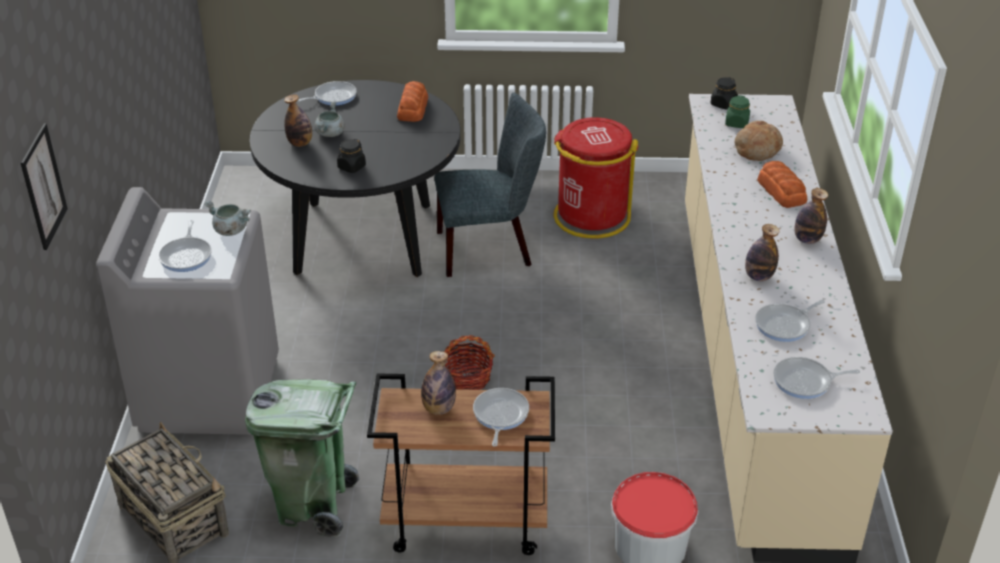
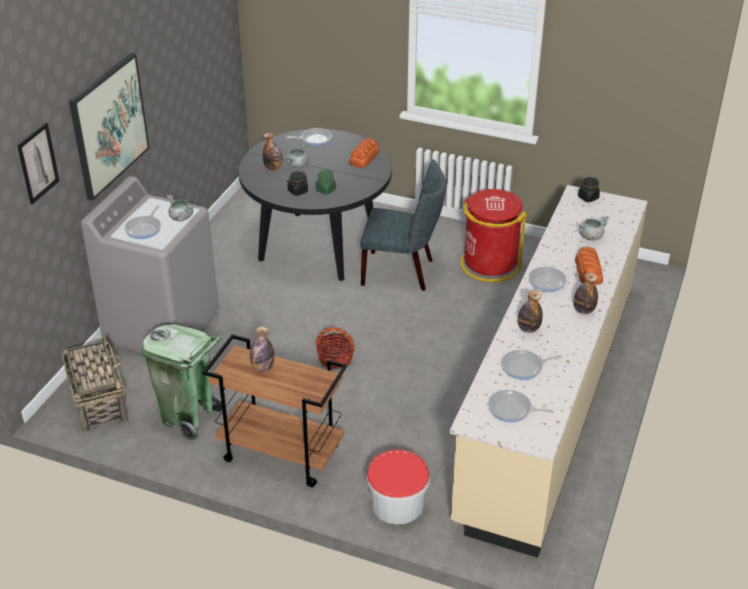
camera: 20 degrees right, 0 degrees up
(101, 118) = (109, 125): none -> picture
(500, 415) = (299, 382): frying pan -> frying pan (545, 283)
(737, 123) = (588, 214): green jar -> green jar (325, 190)
(757, 149) = (591, 236): bread -> grey cooking pot

